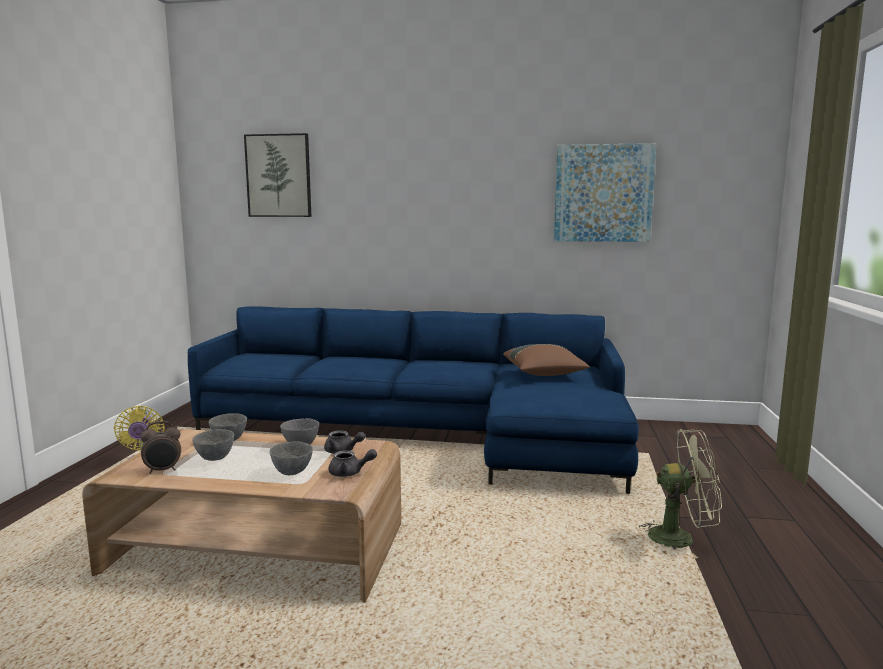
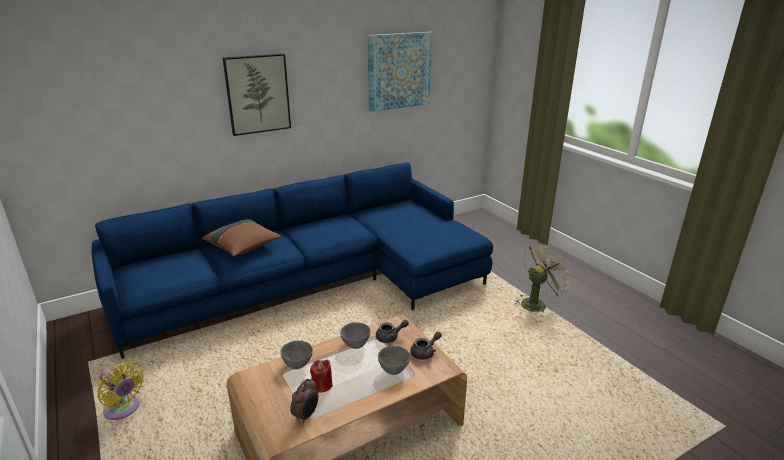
camera: 40 degrees left, 15 degrees up
(216, 458) = (322, 385): grey bowl -> red candle
(279, 176) = (109, 78): picture -> picture (257, 94)
(544, 374) = (401, 218): brown pillow -> brown pillow (243, 247)

